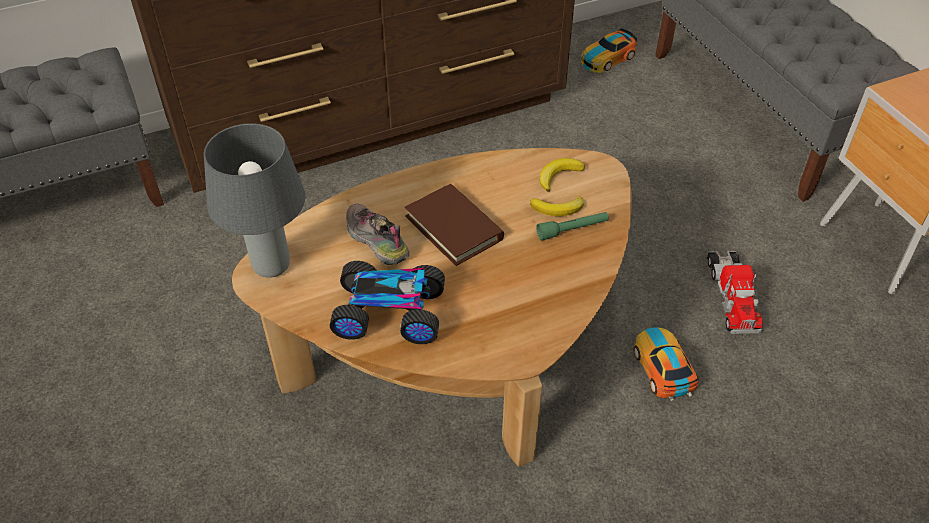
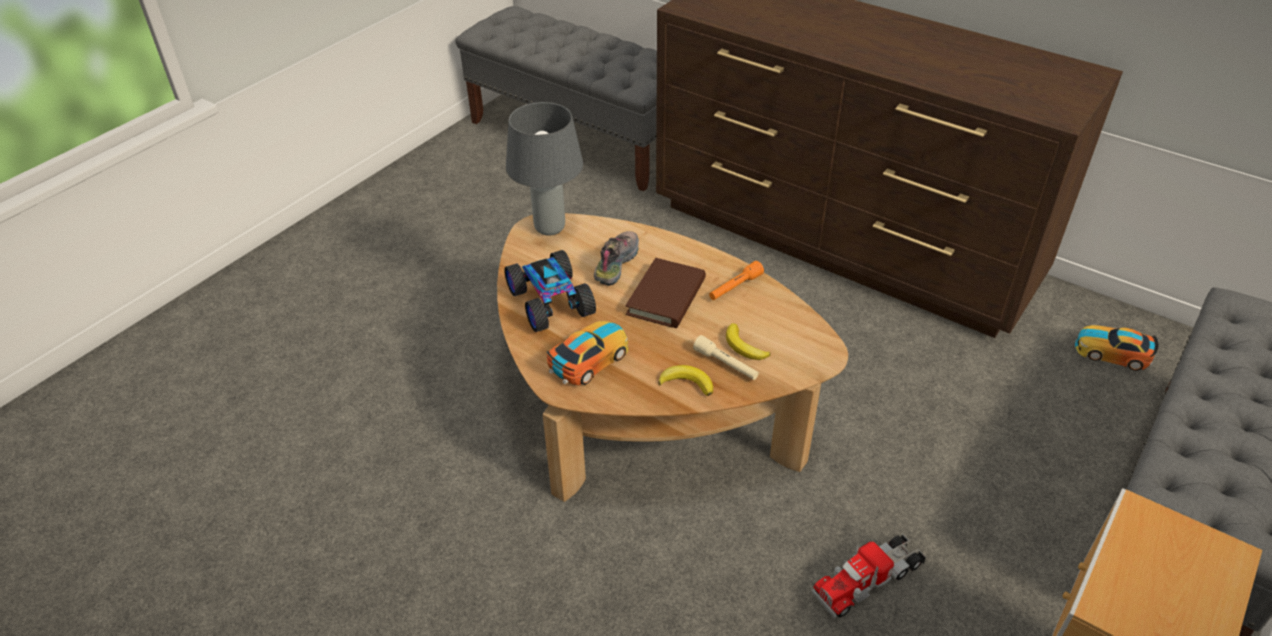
camera: 60 degrees right, 5 degrees down
(478, 179) = (735, 287): none -> orange flashlight
(558, 176) = (785, 331): banana -> banana (687, 383)
(572, 230) = (726, 365): green flashlight -> beige flashlight
(663, 368) = (729, 555): toy car -> toy car (589, 359)

